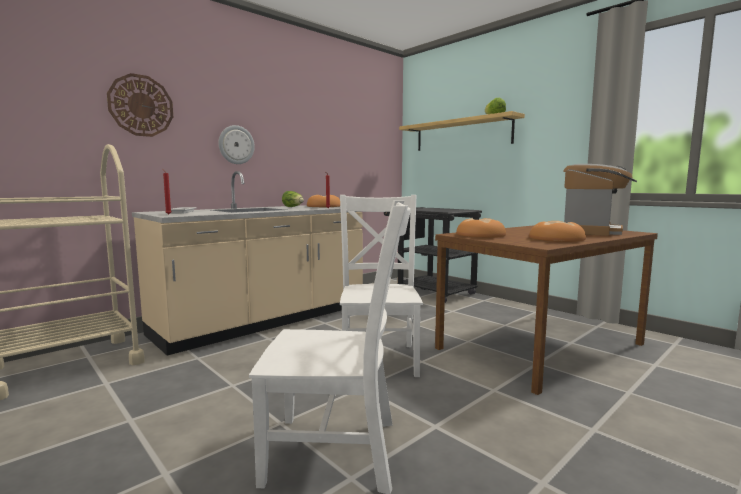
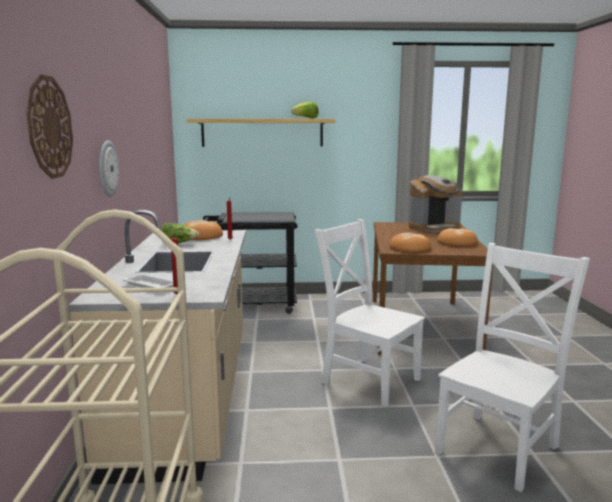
camera: 50 degrees left, 5 degrees up
(593, 231) = (434, 228): coffee machine -> coffee machine turned 90 degrees clockwise

